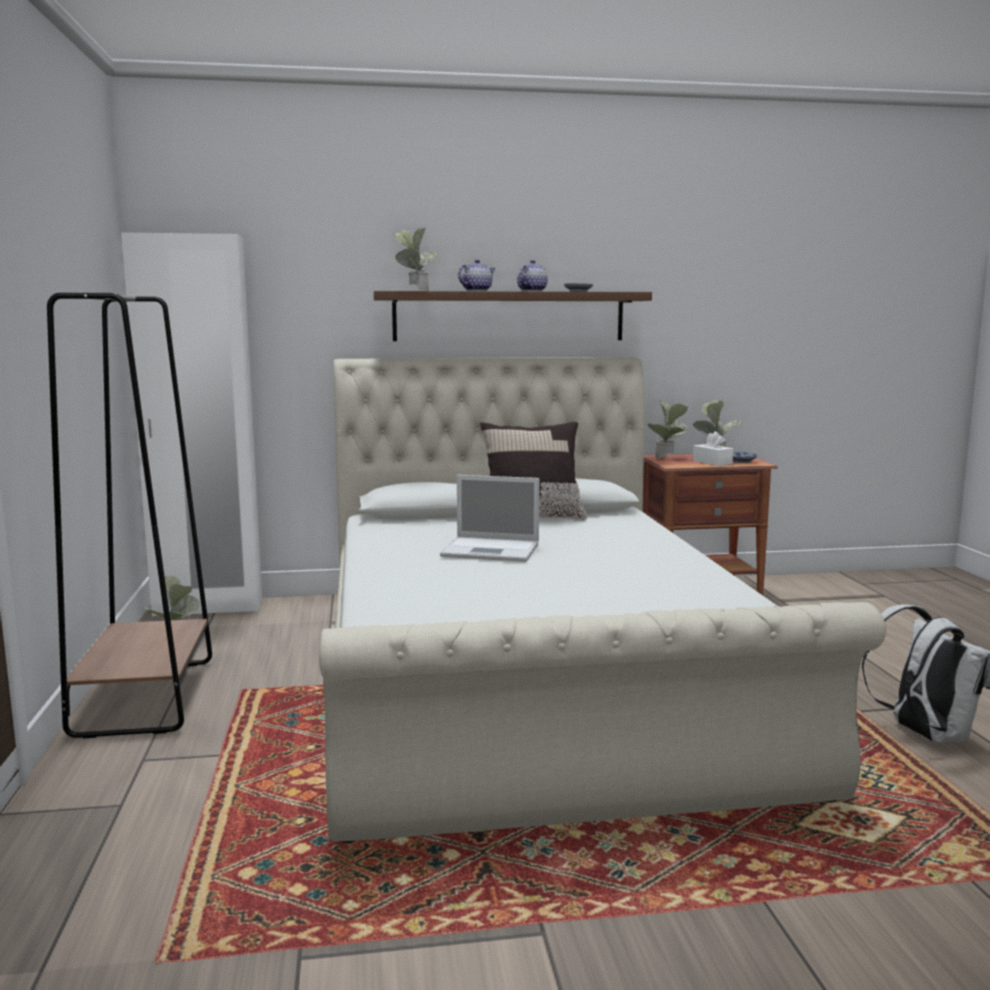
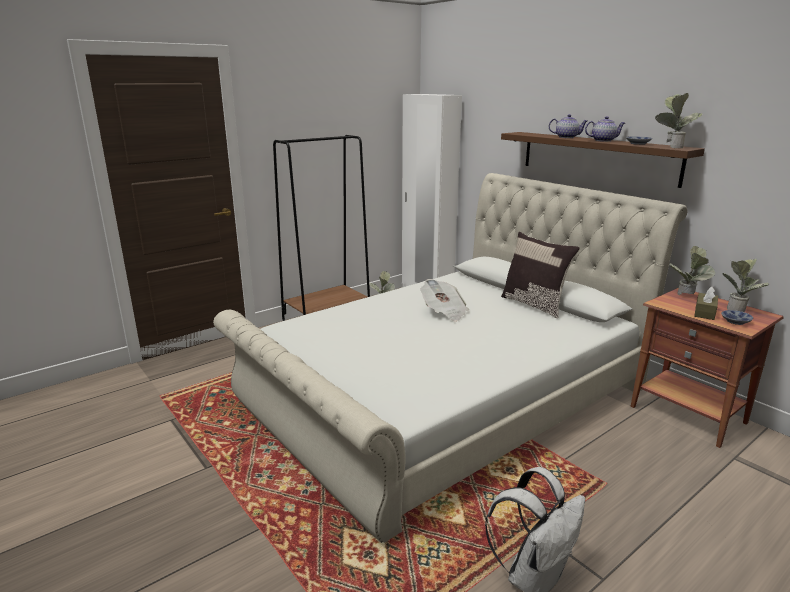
camera: 60 degrees right, 10 degrees up
(414, 291) = (531, 134): potted plant -> potted plant (671, 147)
(492, 550) = (444, 312): laptop -> newspaper
(712, 462) = (704, 312): white tissue box -> brown tissue box

